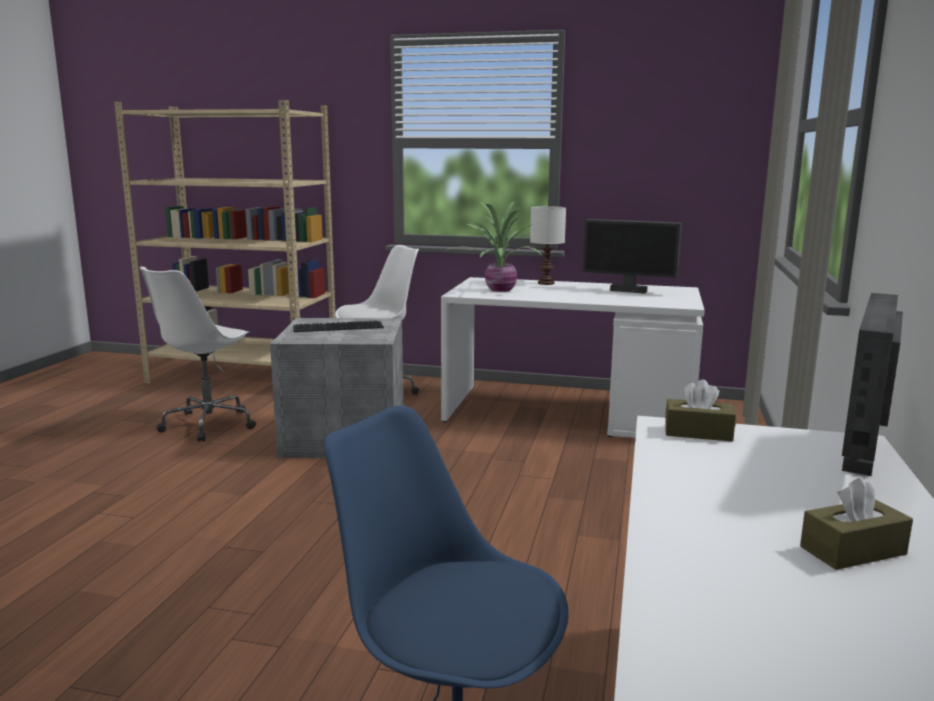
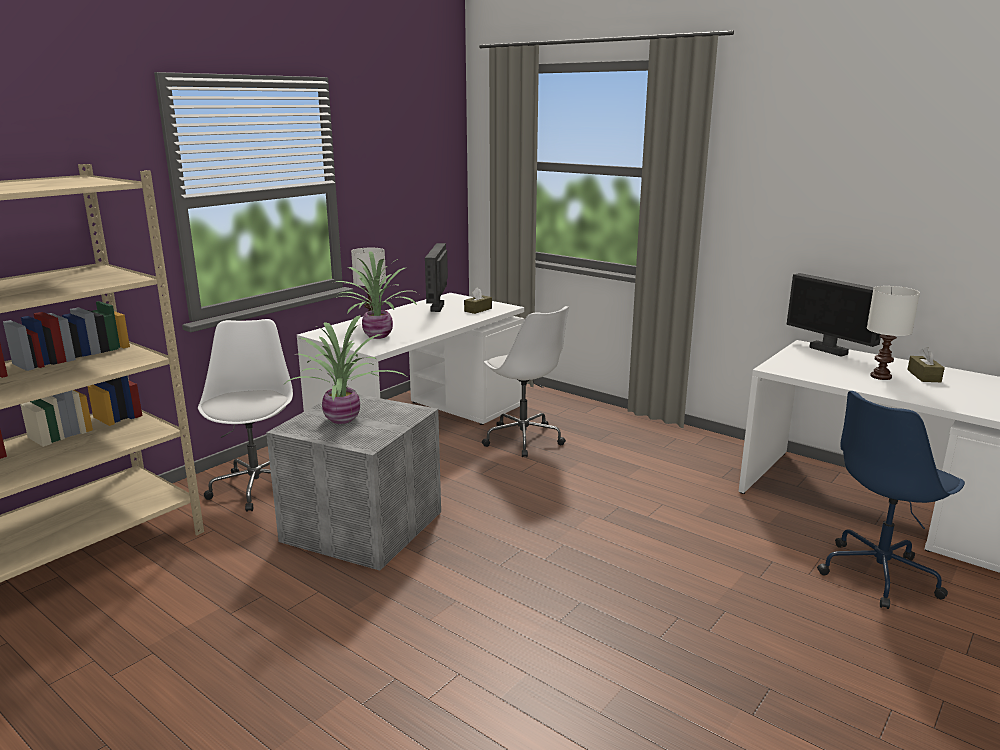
camera: 65 degrees left, 5 degrees up
(207, 426) = (227, 605): white office chair -> white office chair (524, 440)
(337, 327) = (344, 419): keyboard -> potted plant
(628, 291) = (438, 308): monitor -> monitor turned 135 degrees clockwise
(698, 432) = (786, 365): brown tissue box -> brown tissue box (478, 310)
(765, 505) = (881, 376): none -> white table lamp

